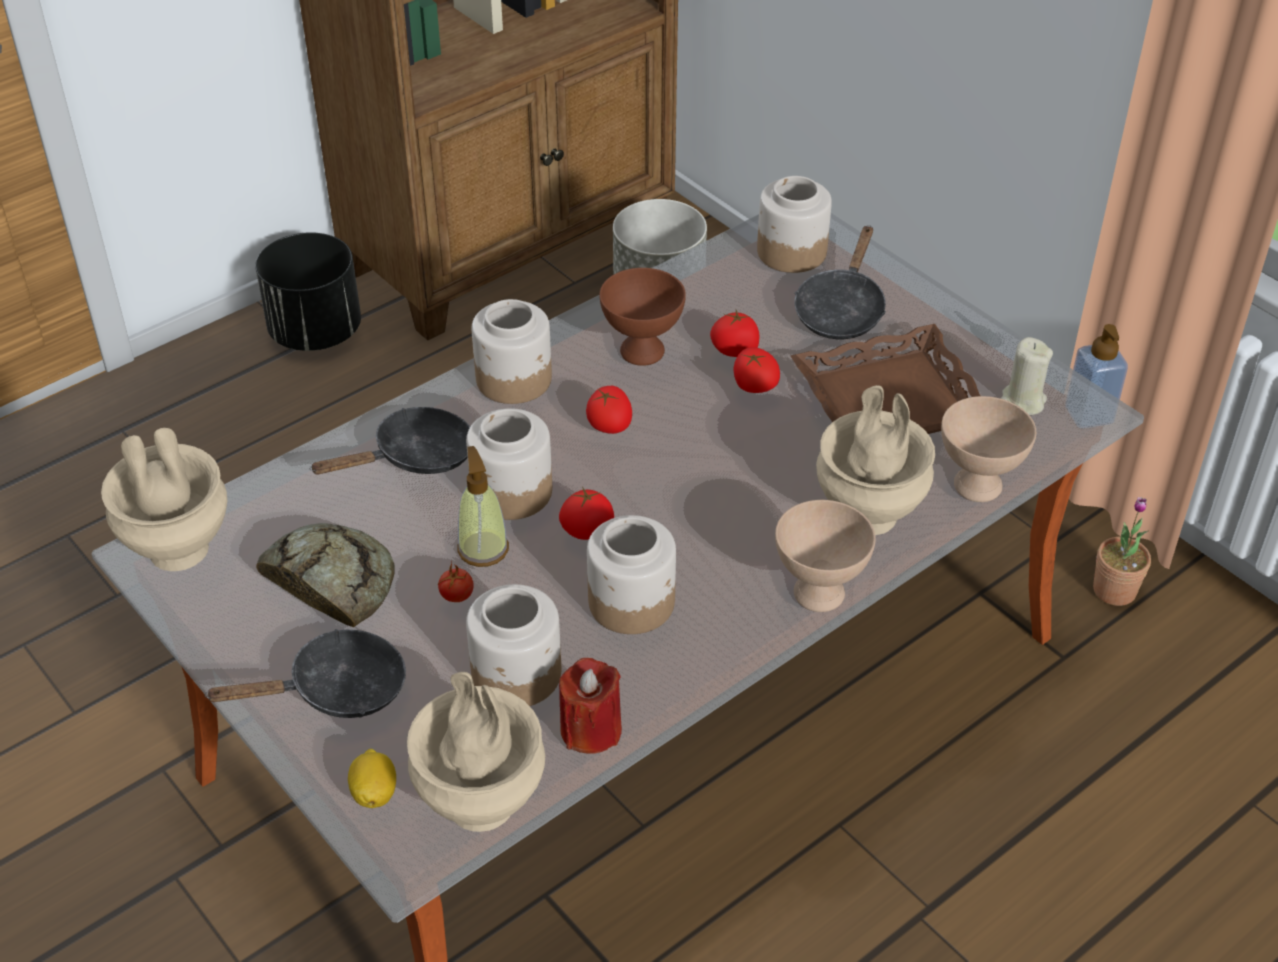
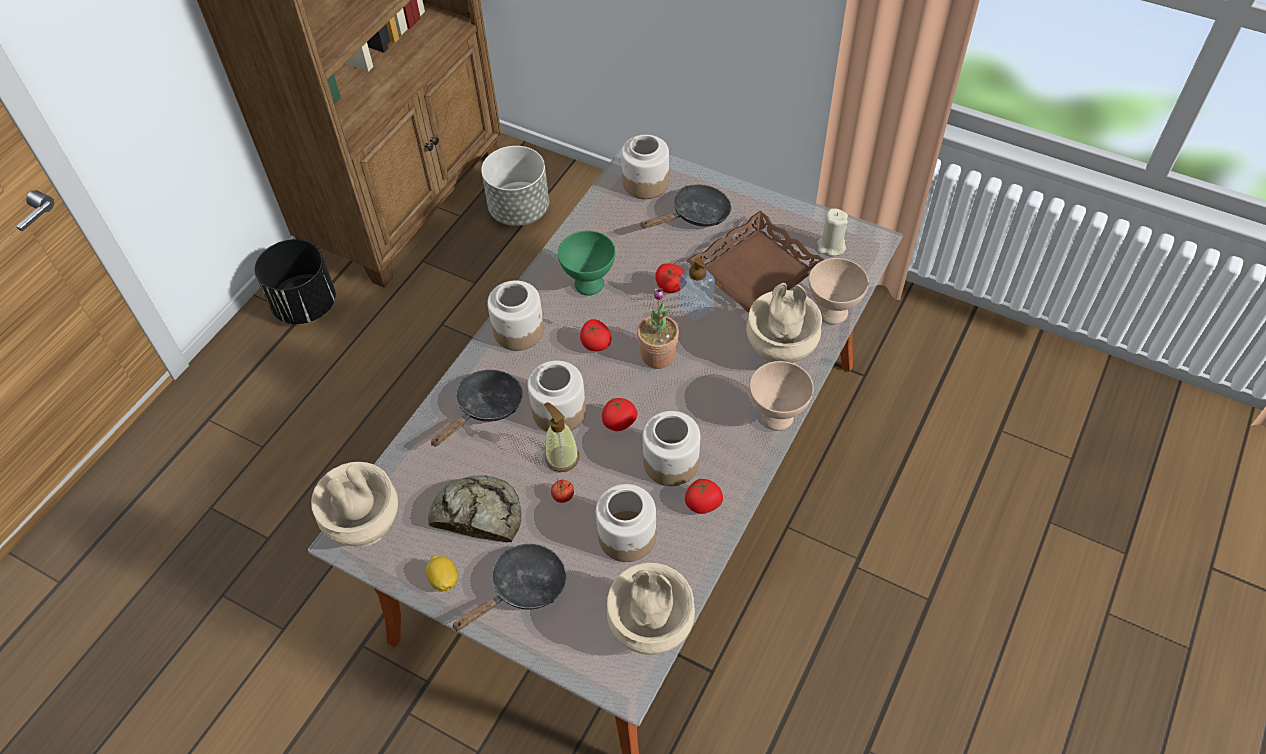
camera: 20 degrees left, 10 degrees up
(374, 793) = (583, 648): lemon -> lemon (444, 579)
(591, 730) = (690, 557): red candle -> none
(641, 352) = (589, 285): brown bowl -> green bowl
(735, 350) = (646, 264): tomato -> tomato (703, 503)
(841, 310) = (695, 215): black frying pan -> black frying pan turned 120 degrees counterclockwise
(1089, 415) = (872, 243): soap dispenser -> soap dispenser (696, 309)
(1114, 590) = (874, 323): potted plant -> potted plant (658, 355)

